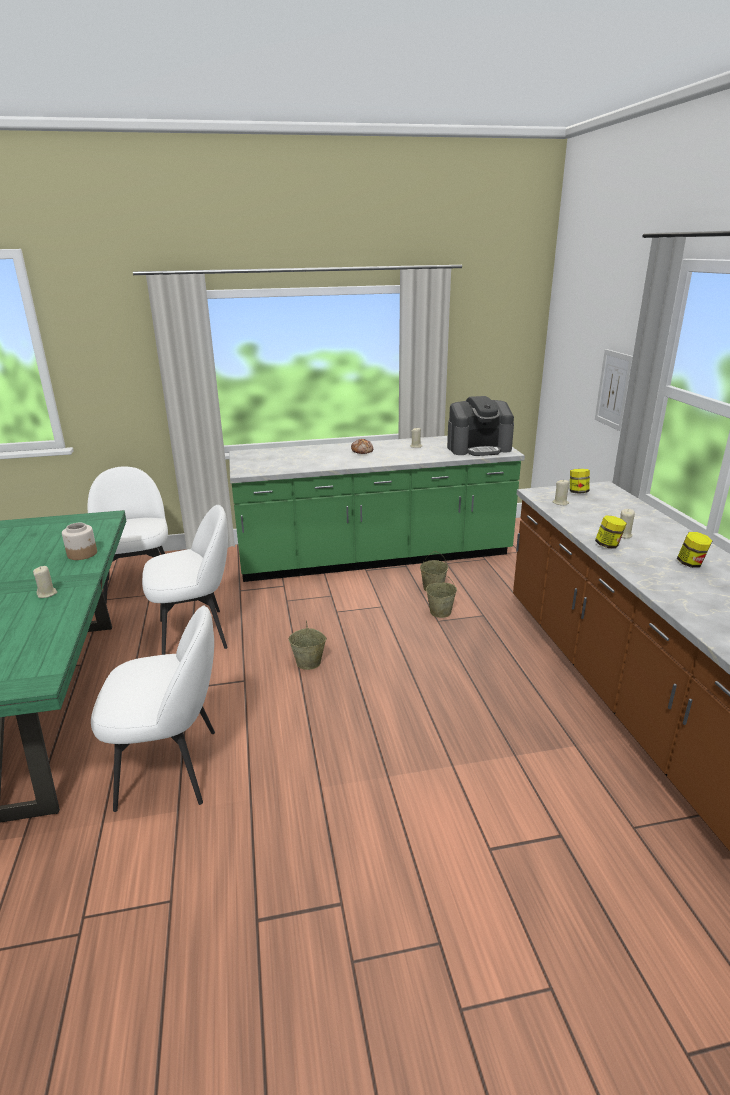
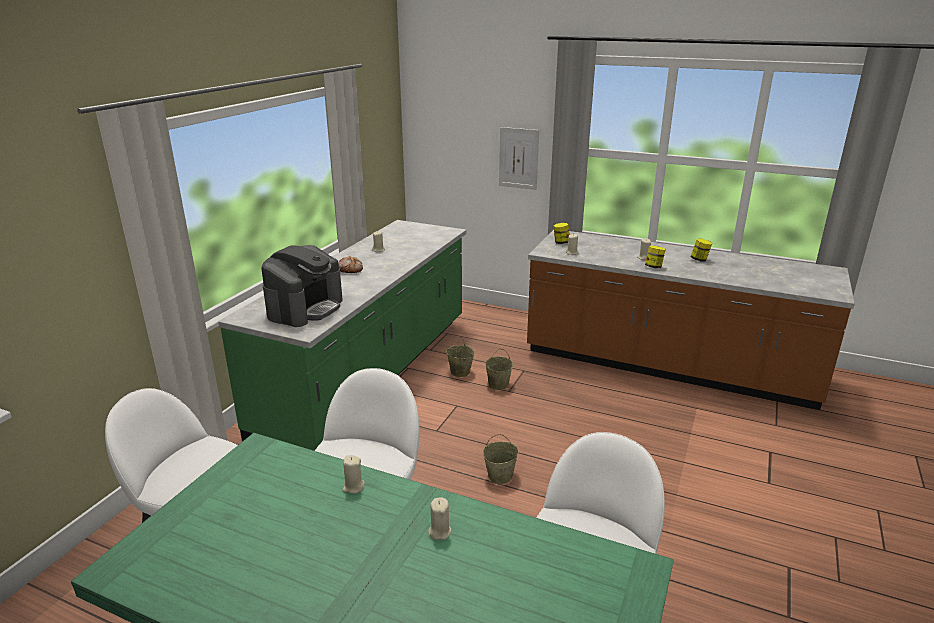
camera: 55 degrees left, 0 degrees up
(82, 554) = (353, 487): jar -> beige candle
(479, 448) = (425, 235): coffee machine -> coffee machine (305, 308)

